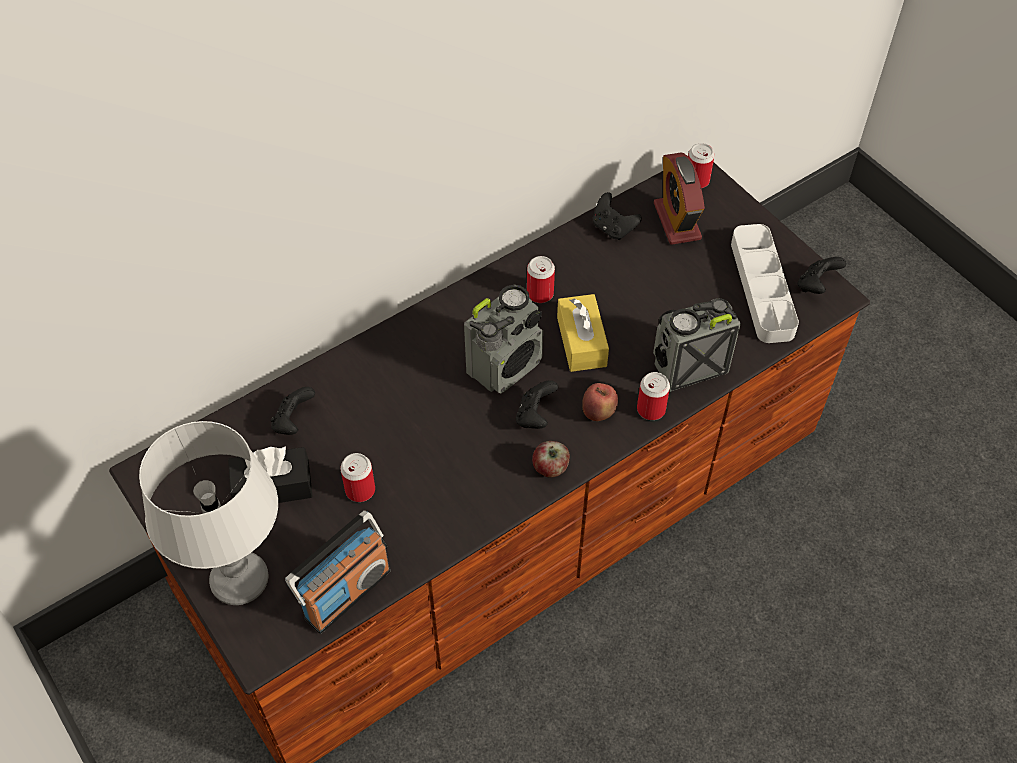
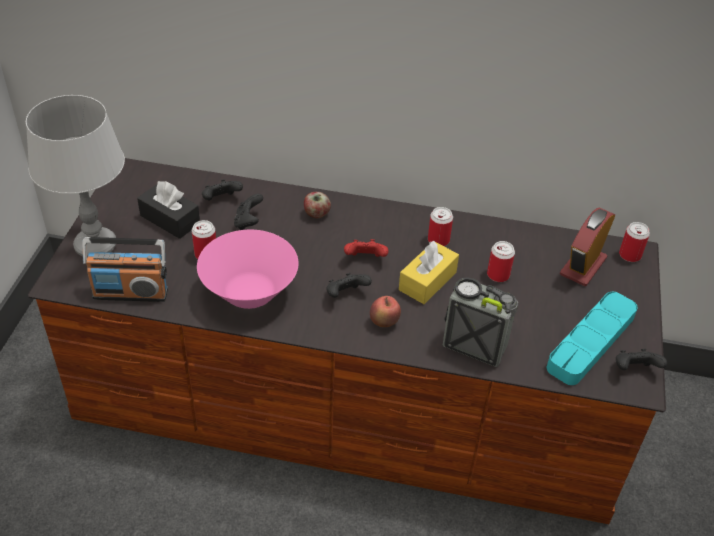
camera: 45 degrees right, 10 degrees down
(453, 490) = (249, 293): none -> pink bowl
(505, 366) = (365, 259): radio -> red game controller
(550, 468) = (315, 326): apple -> apple (316, 214)
(613, 228) = (533, 241): black game controller -> black game controller (248, 222)
(651, 409) = (418, 346): can -> can (498, 275)
(762, 287) = (591, 342): grey tray -> turquoise tray

